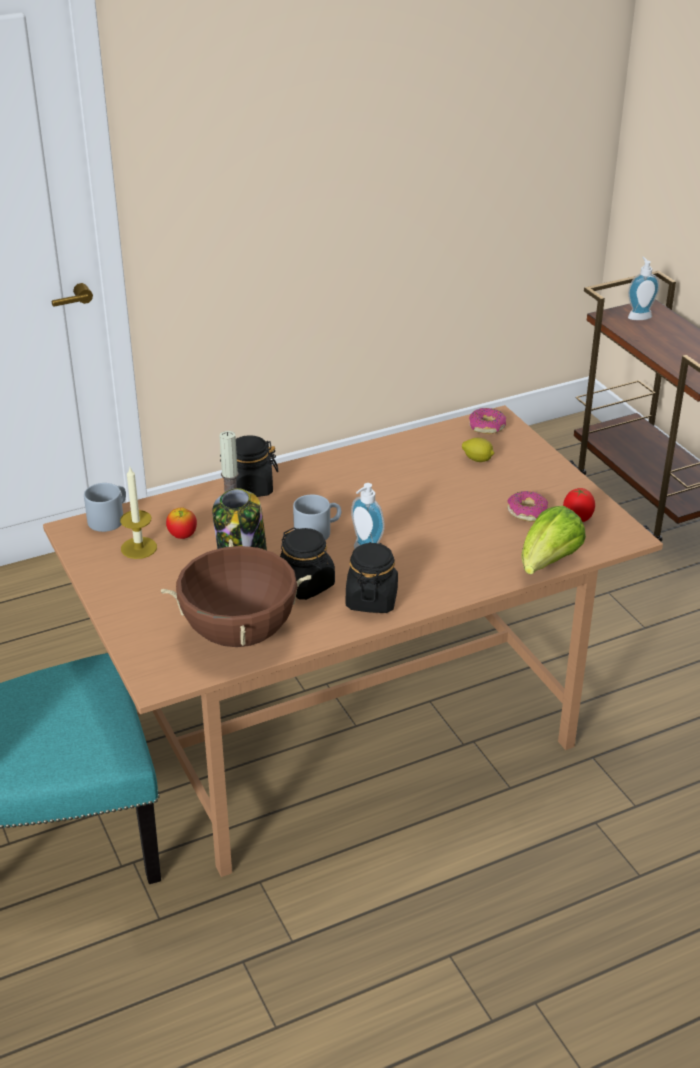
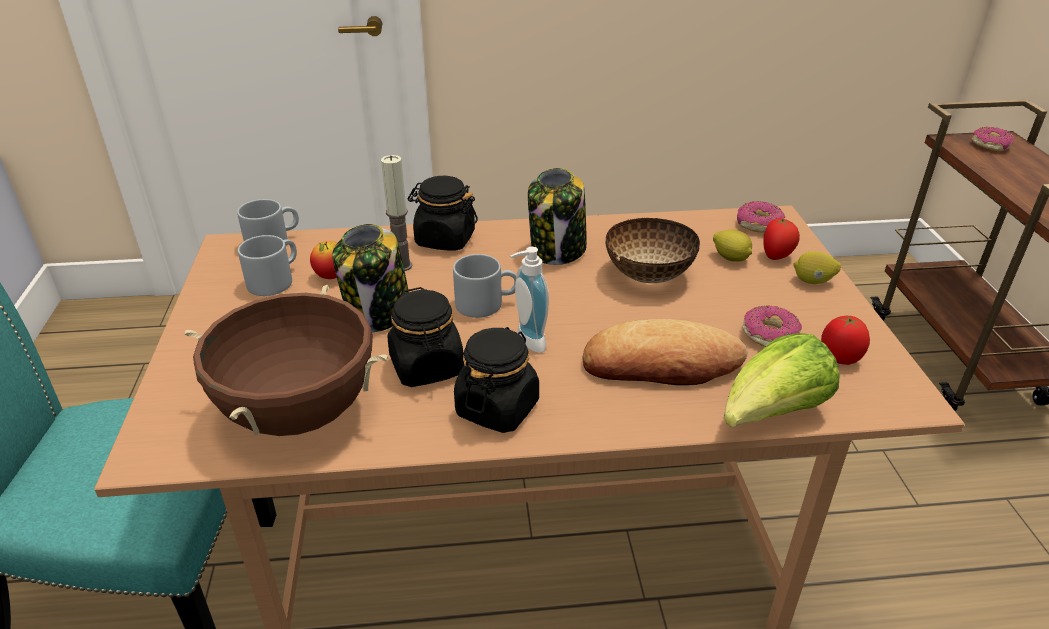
camera: 20 degrees right, 0 degrees up
(139, 548) = (275, 279): candle -> grey mug
(346, 479) = (558, 250): none -> jar
(424, 485) = (648, 275): none -> bowl
(464, 548) = (661, 364): none -> bread
(510, 451) = (776, 256): none -> tomato
(542, 466) = (812, 281): none -> lemon
(638, 316) = (990, 145): soap dispenser -> donut

